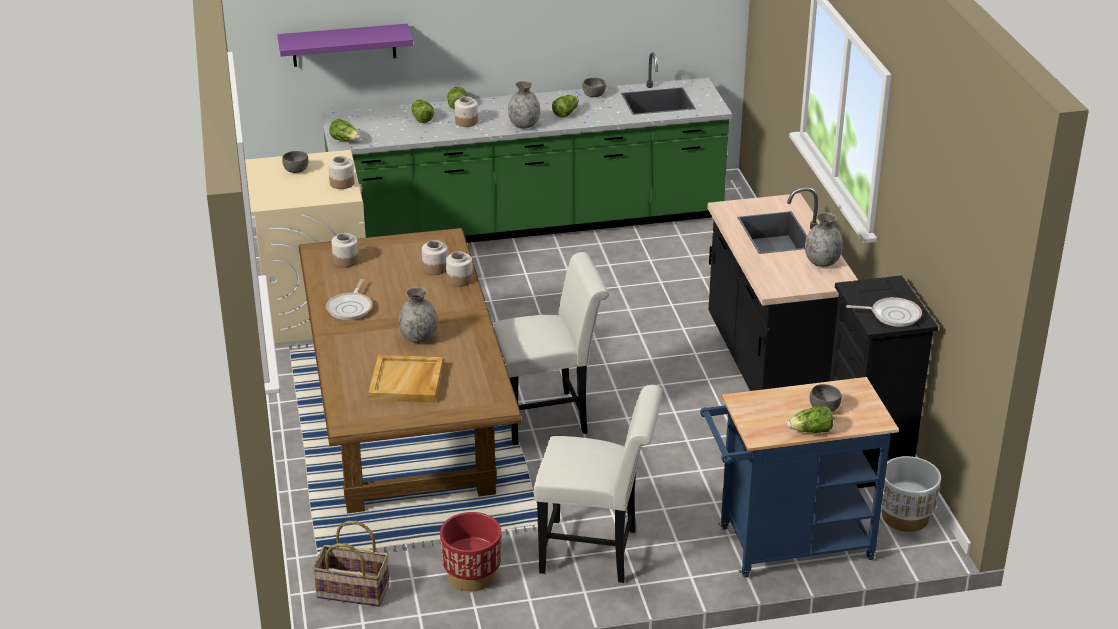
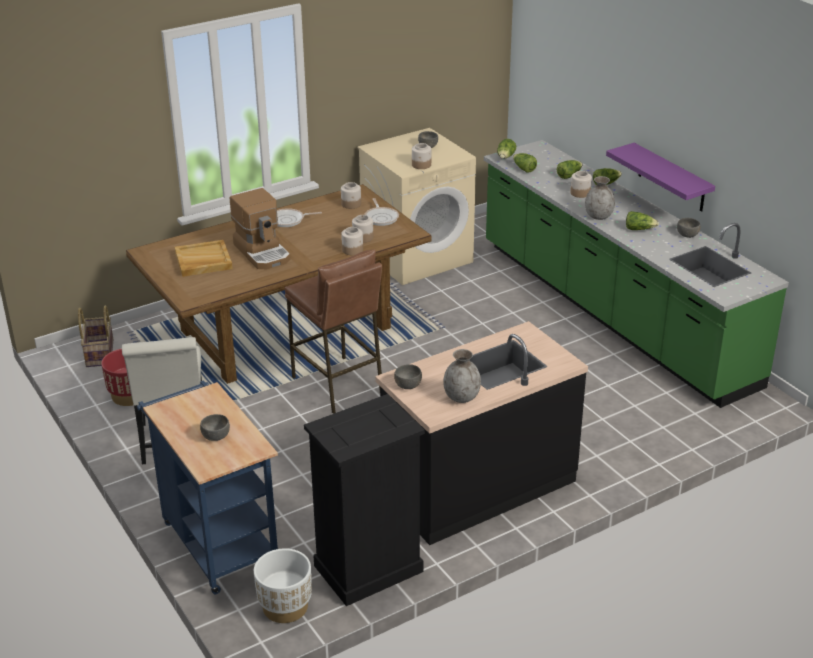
camera: 70 degrees right, 0 degrees up
(344, 45) = (564, 94): purple shelf -> purple shelf (671, 178)
(418, 338) = (263, 252): grey vase -> coffee machine
(549, 416) = (337, 385): white chair -> brown stool
(788, 285) = (407, 385): none -> grey bowl
(811, 431) = (177, 434): lettuce -> lettuce (523, 169)
(892, 315) = (345, 433): frying pan -> frying pan (381, 217)

